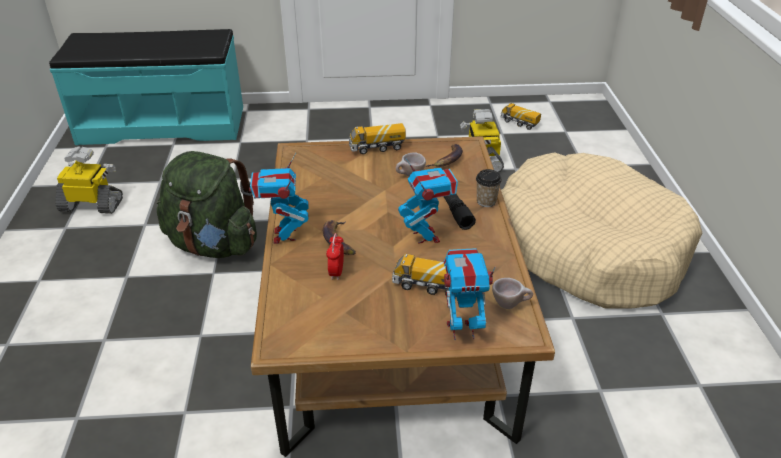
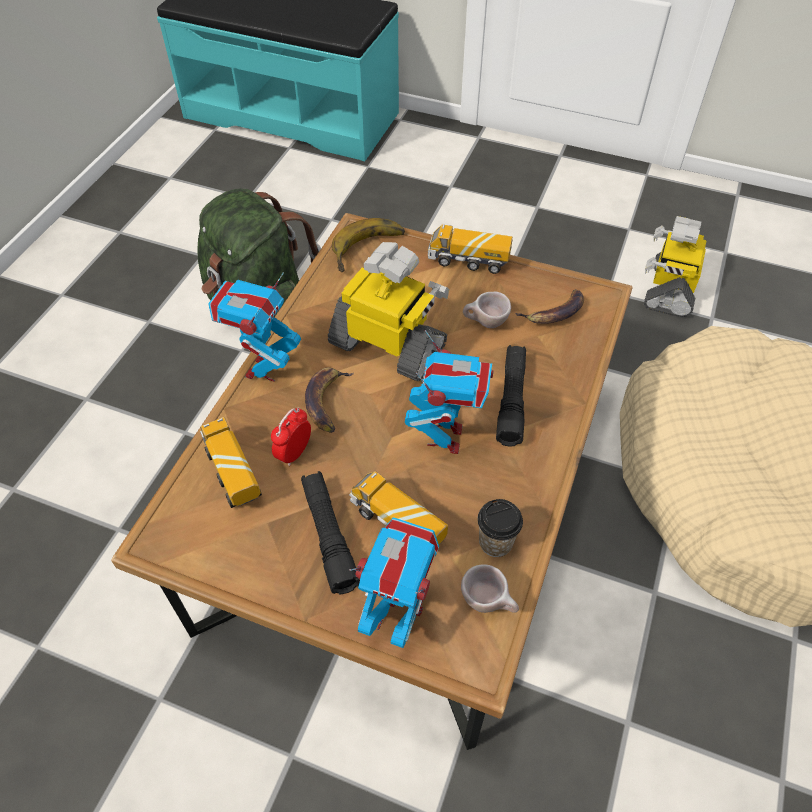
camera: 25 degrees right, 15 degrees up
(92, 205) = (162, 209): toy robot -> toy robot (390, 345)
(310, 158) = (370, 250): none -> banana
(390, 306) = (329, 536): none -> black flashlight
(486, 201) = (565, 407): cup -> cup (495, 542)
(519, 123) = (762, 241): toy truck -> toy truck (232, 472)

